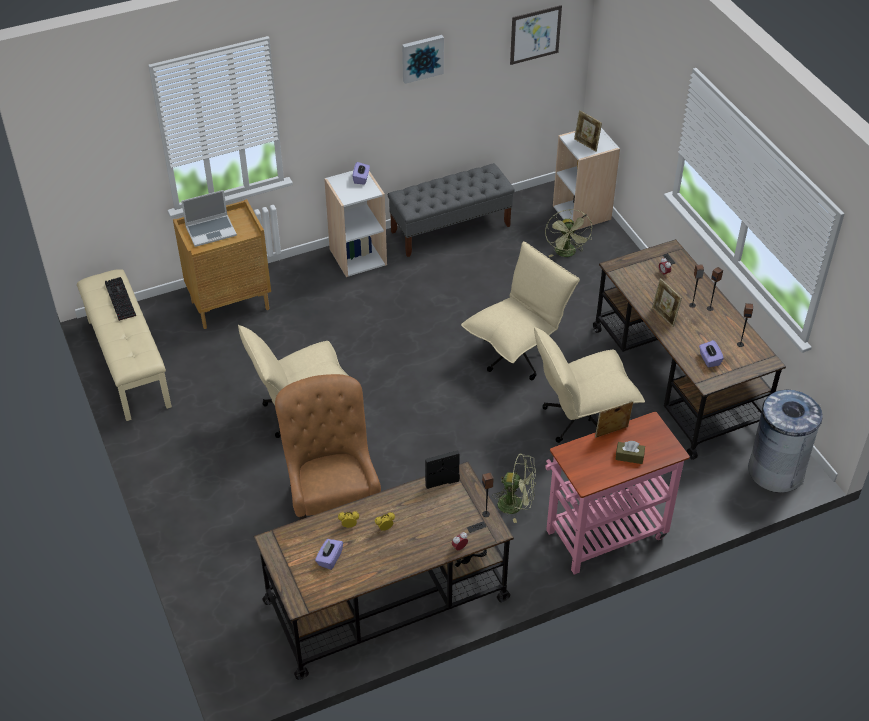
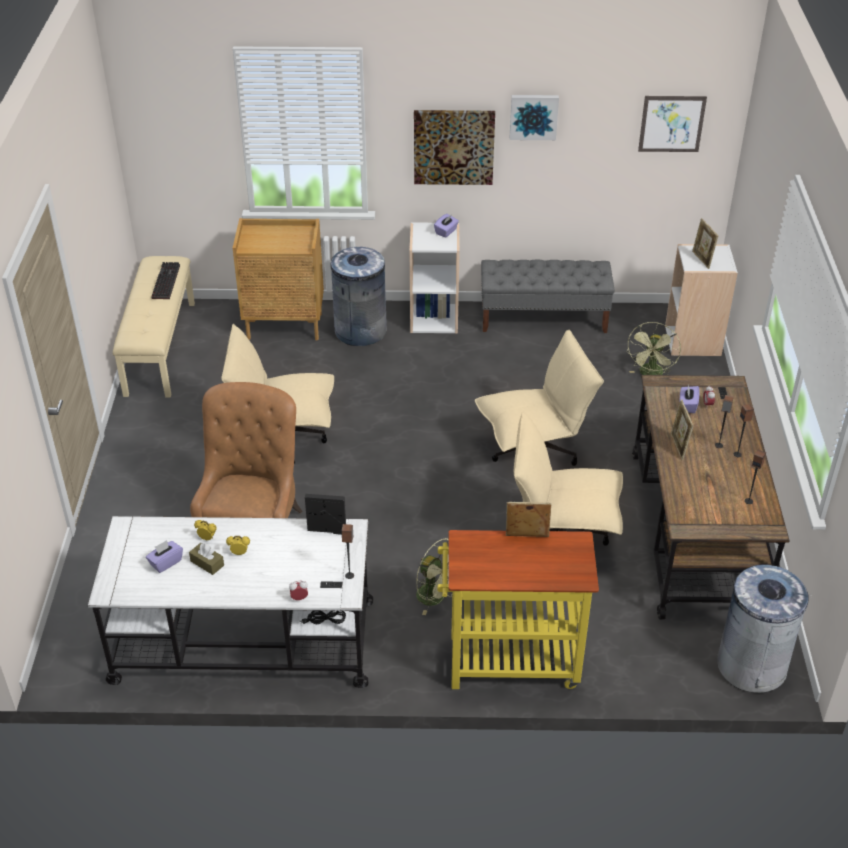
camera: 25 degrees right, 5 degrees down
(211, 231) = (269, 238): laptop -> none
(301, 288) = (360, 331): none -> grey trash can
(355, 101) = (453, 146): none -> picture
(387, 601) = (244, 642): brown desk -> white desk
(604, 535) = (511, 662): pink cart -> yellow cart
(629, 456) = (530, 567): brown tissue box -> brown tissue box (207, 563)
(709, 359) = (701, 505): purple tissue box -> purple tissue box (687, 405)

